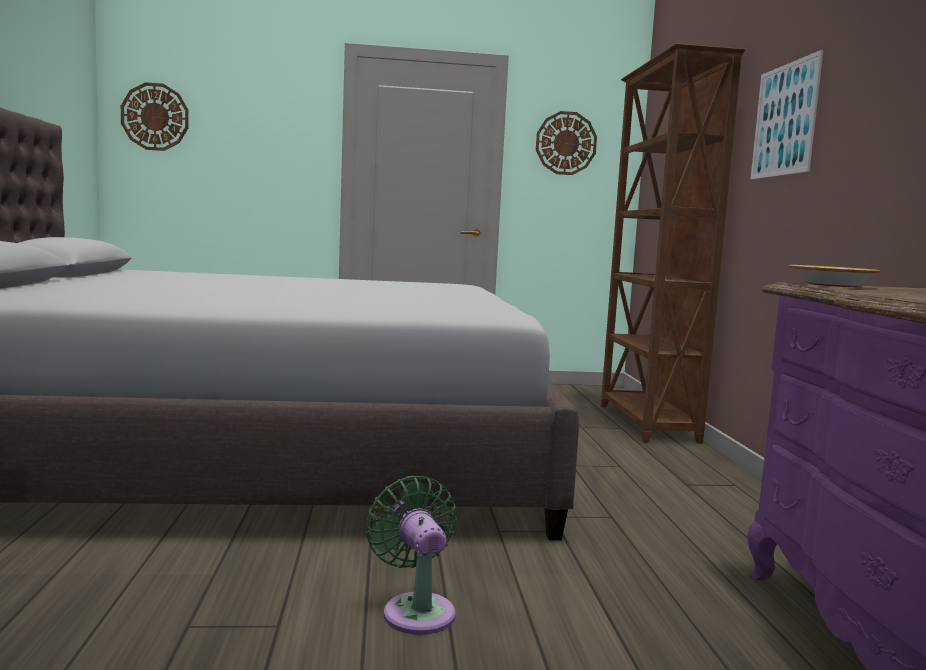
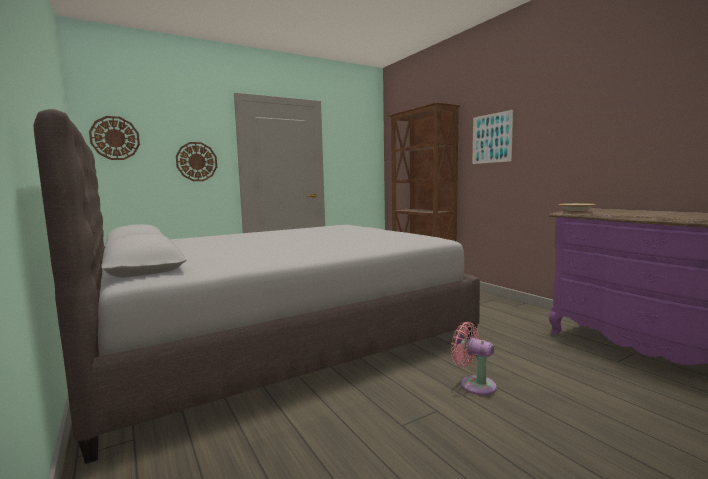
camera: 25 degrees left, 0 degrees up
(416, 610) = (474, 384): green fan -> pink fan
(566, 143) = (351, 146): wall clock -> wall clock (196, 161)

